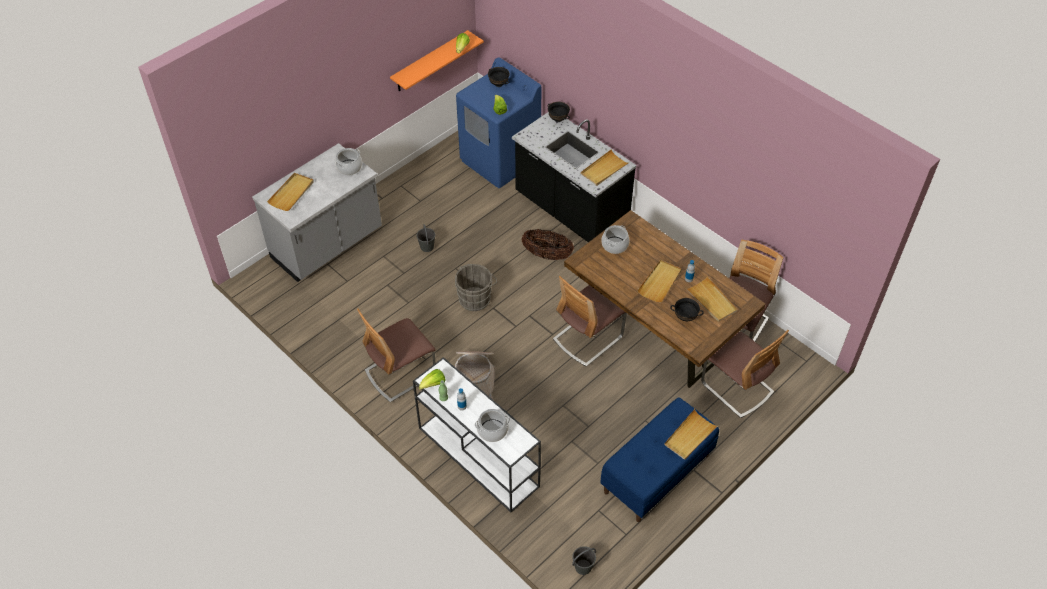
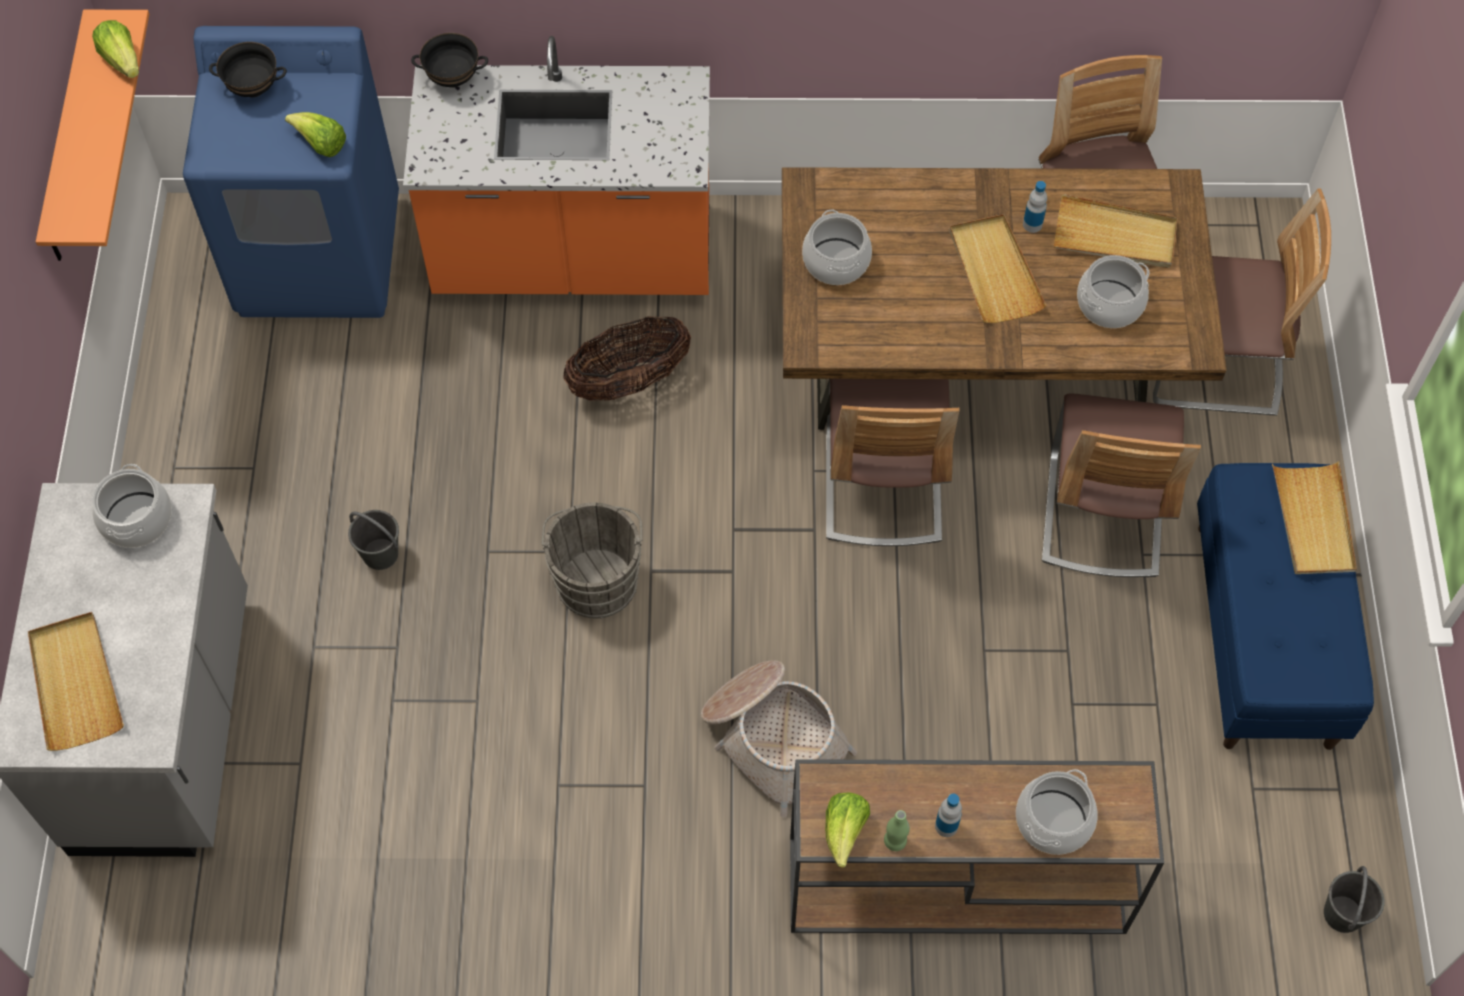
camera: 45 degrees left, 10 degrees up
(400, 373) = (630, 857): chair -> chair (1103, 513)
(477, 456) = (952, 885): white console table -> brown console table
(570, 212) = (574, 259): black counter -> orange counter
(604, 169) = (662, 121): beige tray -> none
(685, 317) = (1110, 304): black bowl -> cooking pot

